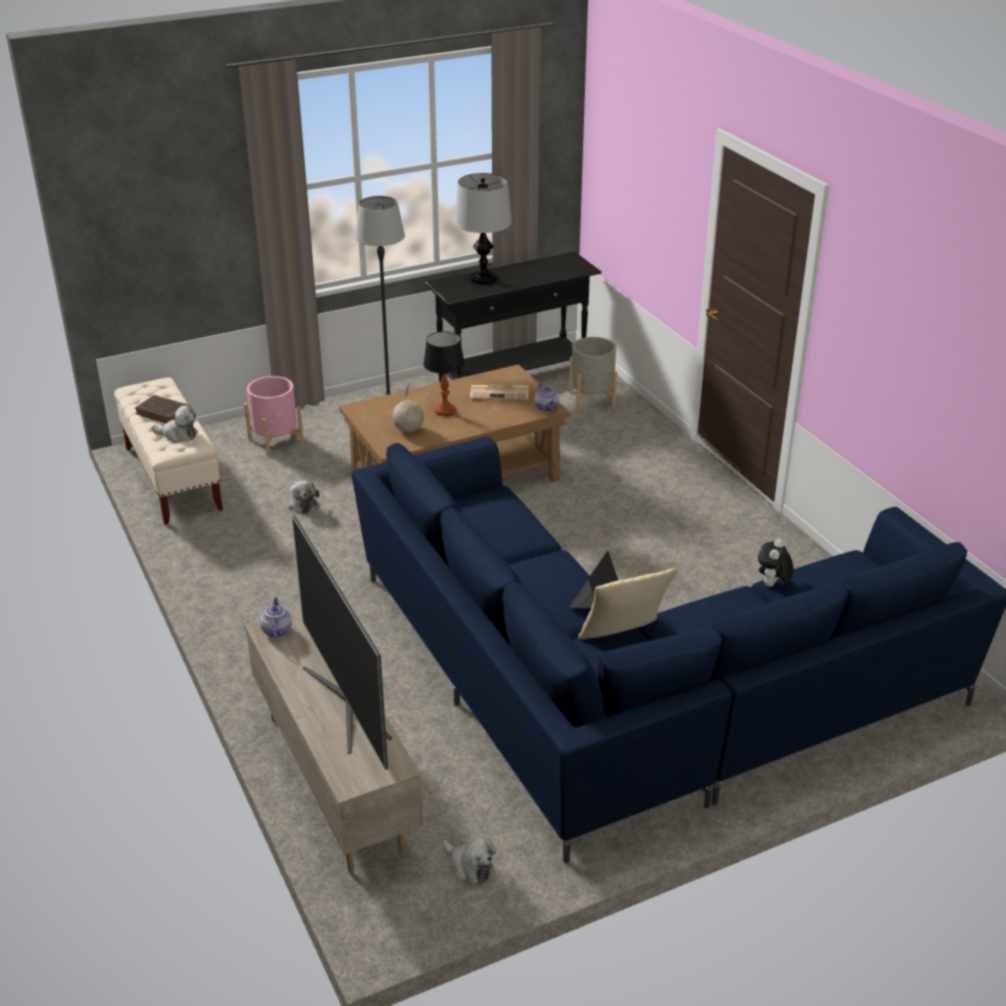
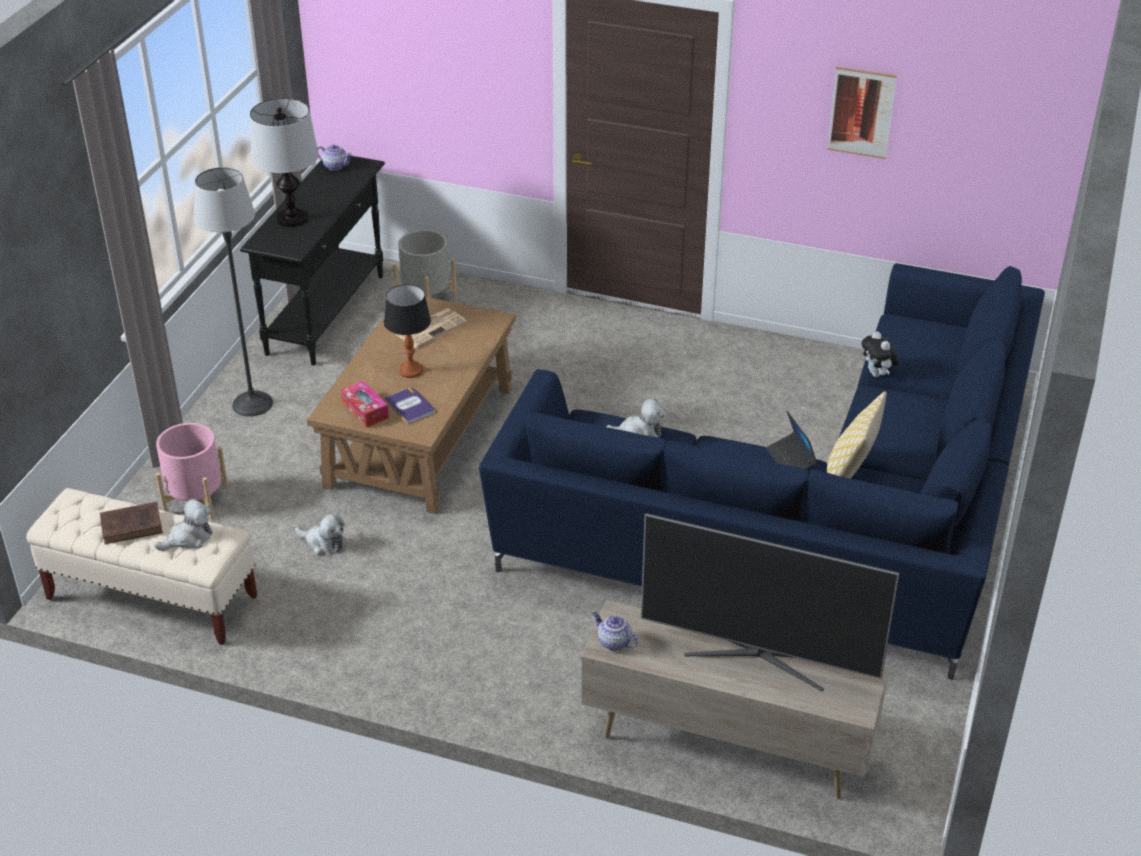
camera: 45 degrees left, 5 degrees up
(379, 418) = (365, 410): none -> tissue box
(409, 430) = (409, 406): globe -> book
(469, 866) = (903, 730): plush toy -> plush toy (639, 432)
(546, 407) = (491, 320): teapot -> teapot (335, 166)
(904, 335) = (861, 112): none -> picture

